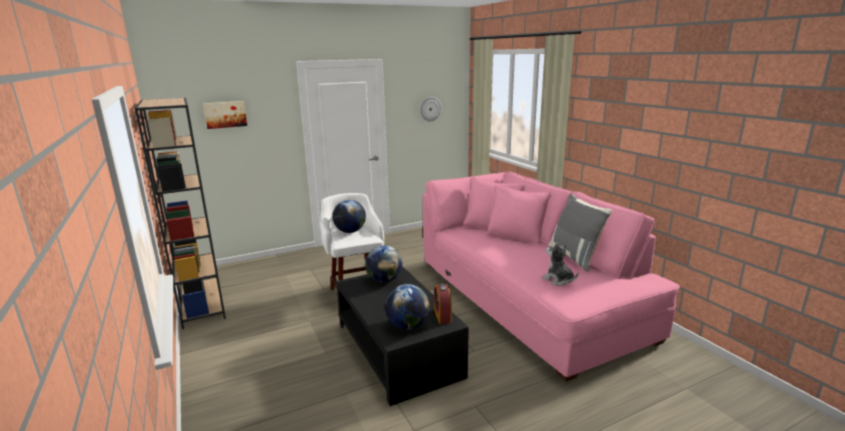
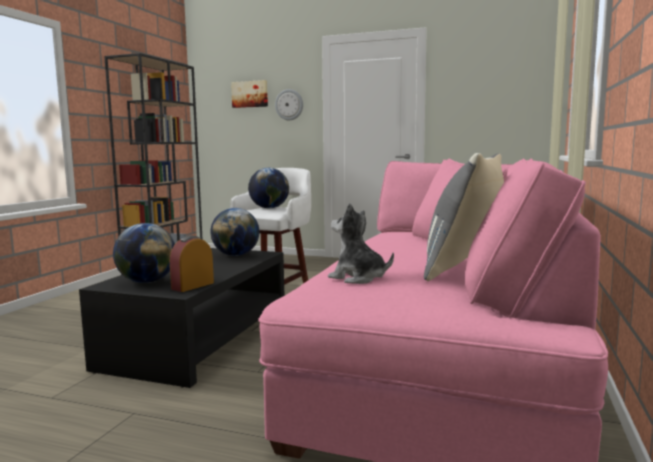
camera: 45 degrees right, 10 degrees down
(430, 109) = (495, 94): wall clock -> wall clock (289, 104)
(558, 280) = (358, 278): plush toy -> plush toy turned 60 degrees counterclockwise

